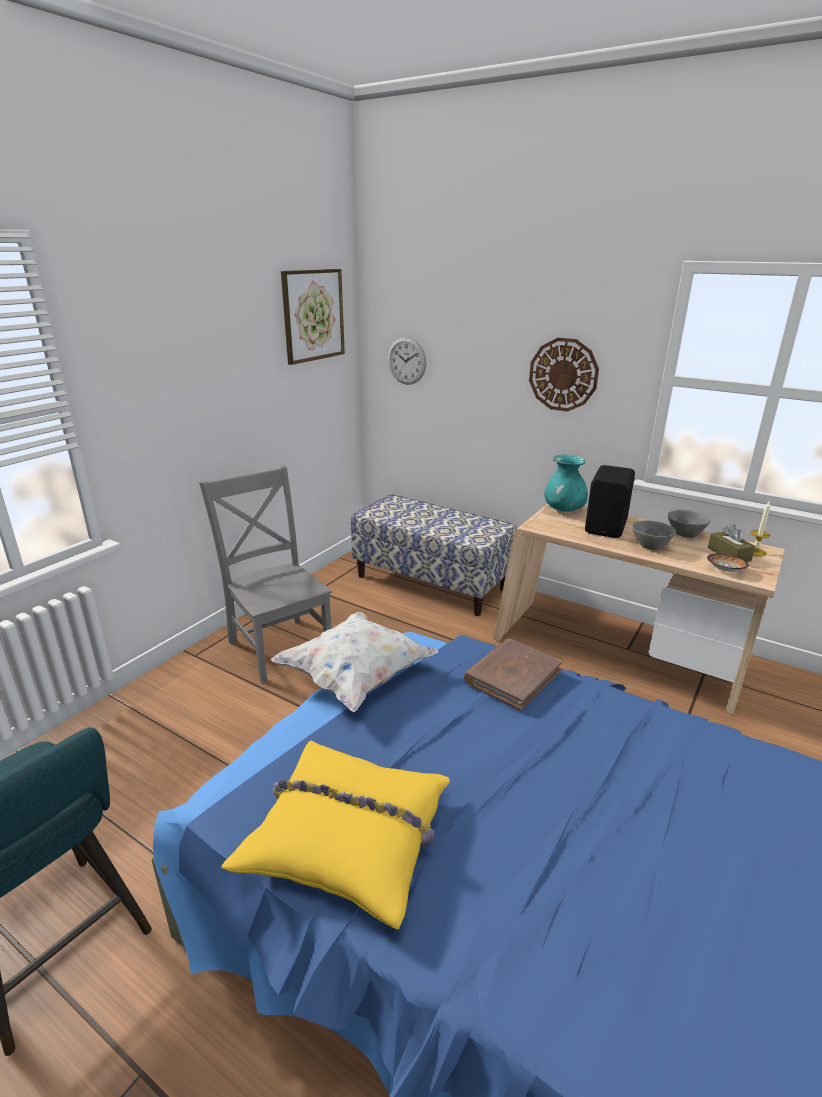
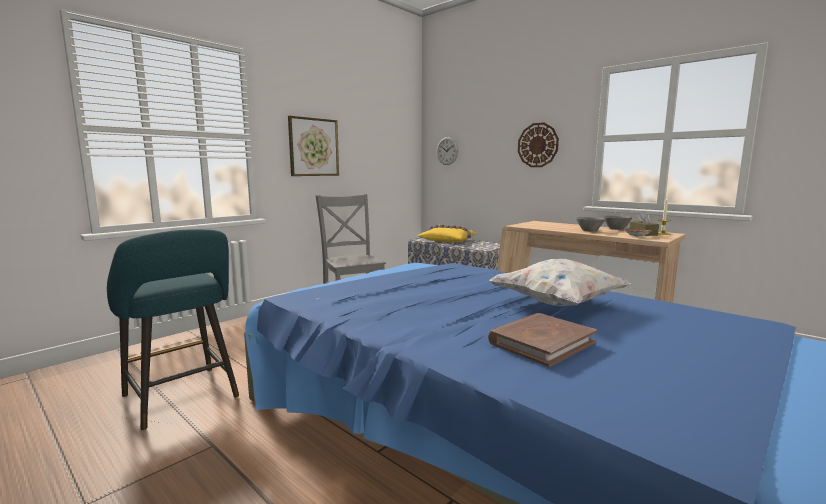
camera: 10 degrees right, 15 degrees down
(313, 315) = (392, 122): picture -> picture (313, 147)
(348, 836) = (353, 304): yellow pillow -> yellow pillow (448, 240)
(356, 678) = (383, 271): white pillow -> white pillow (558, 304)
(512, 676) = (479, 271): brown book -> brown book (541, 342)
(564, 510) = (538, 222): turquoise vase -> none
(607, 527) = (563, 226): black speaker -> none

